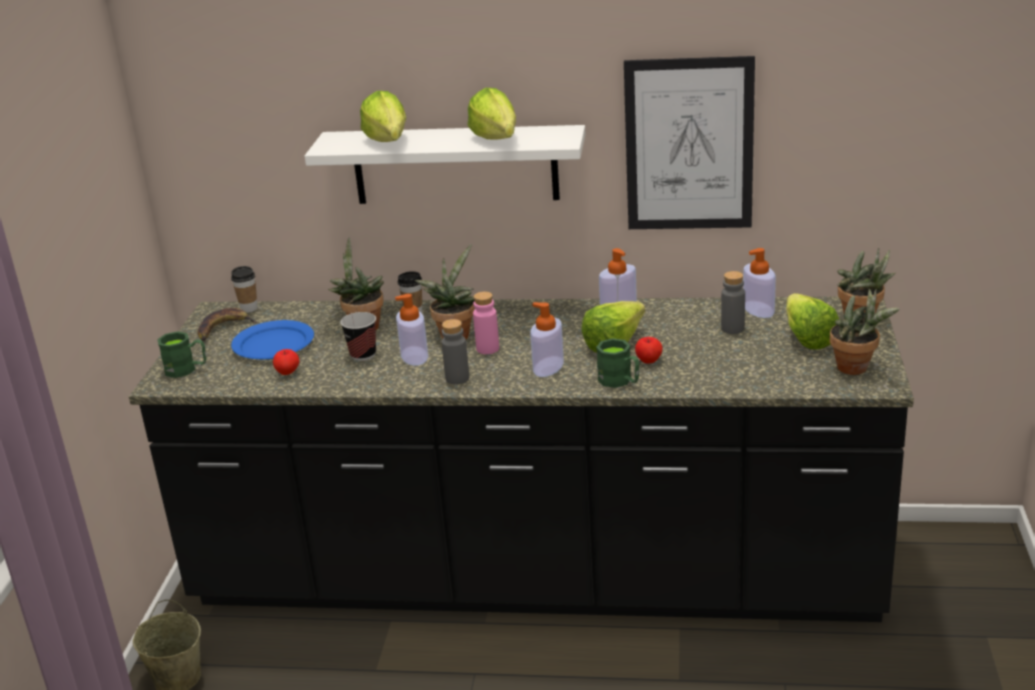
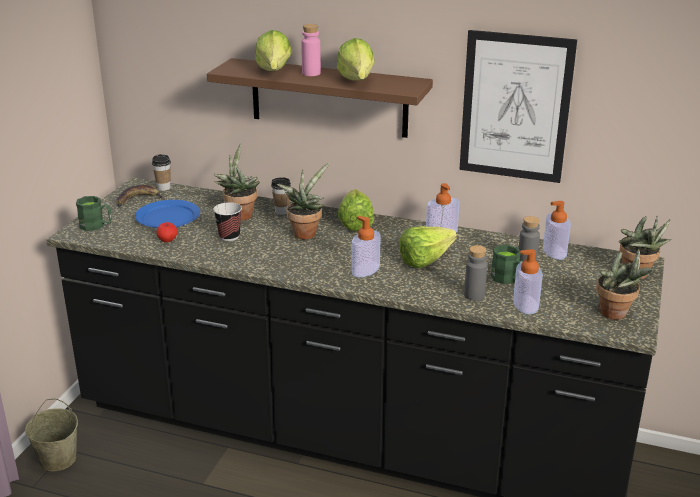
camera: 10 degrees right, 0 degrees up
(414, 356) = (267, 244): soap dispenser -> soap dispenser (525, 304)
(455, 165) = (329, 98): white shelf -> brown shelf
(457, 378) = (291, 267): grey bottle -> grey bottle (474, 295)
(487, 349) = (325, 247): pink bottle -> pink bottle (311, 73)
(620, 381) = (416, 291): green mug -> green mug (508, 280)
(649, 360) = (447, 278): apple -> none
(806, 336) = (585, 280): lettuce -> lettuce (356, 221)

